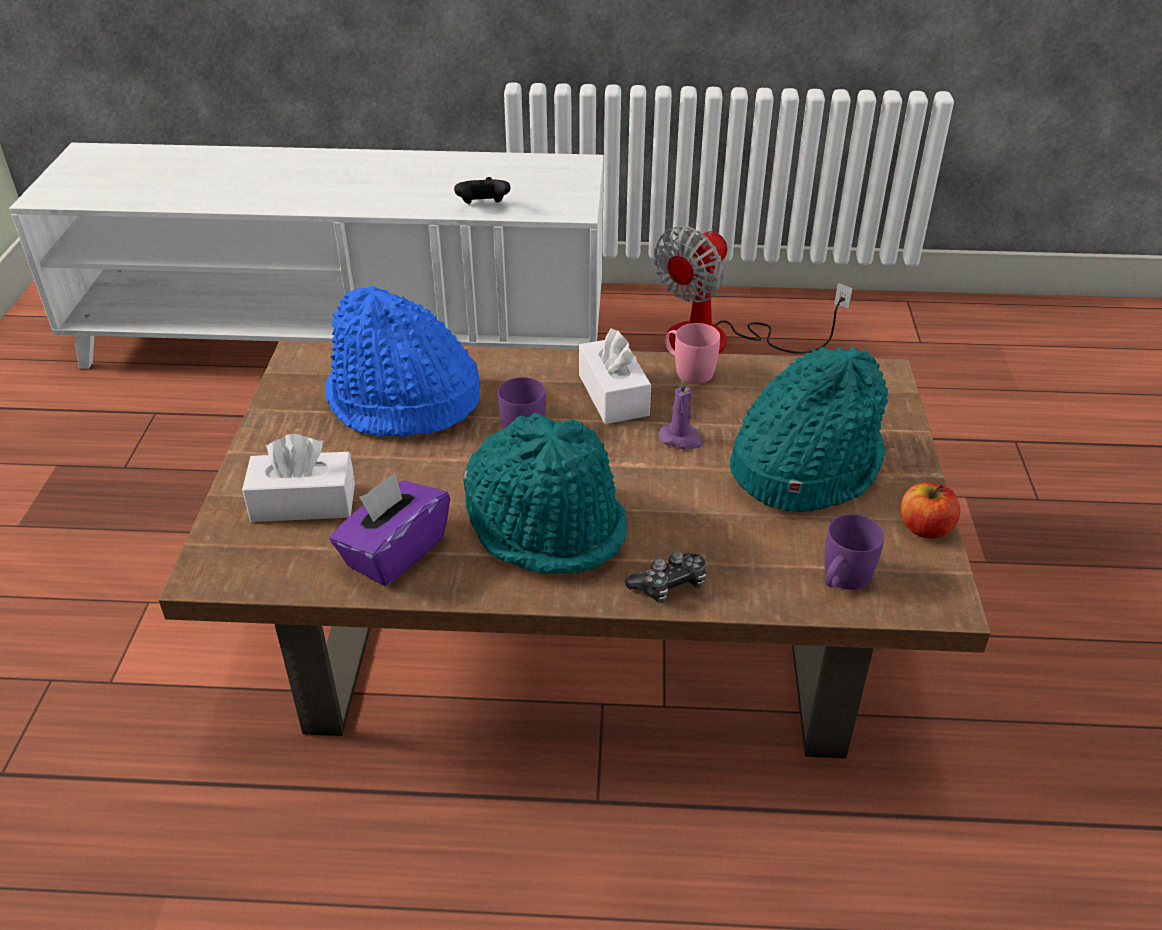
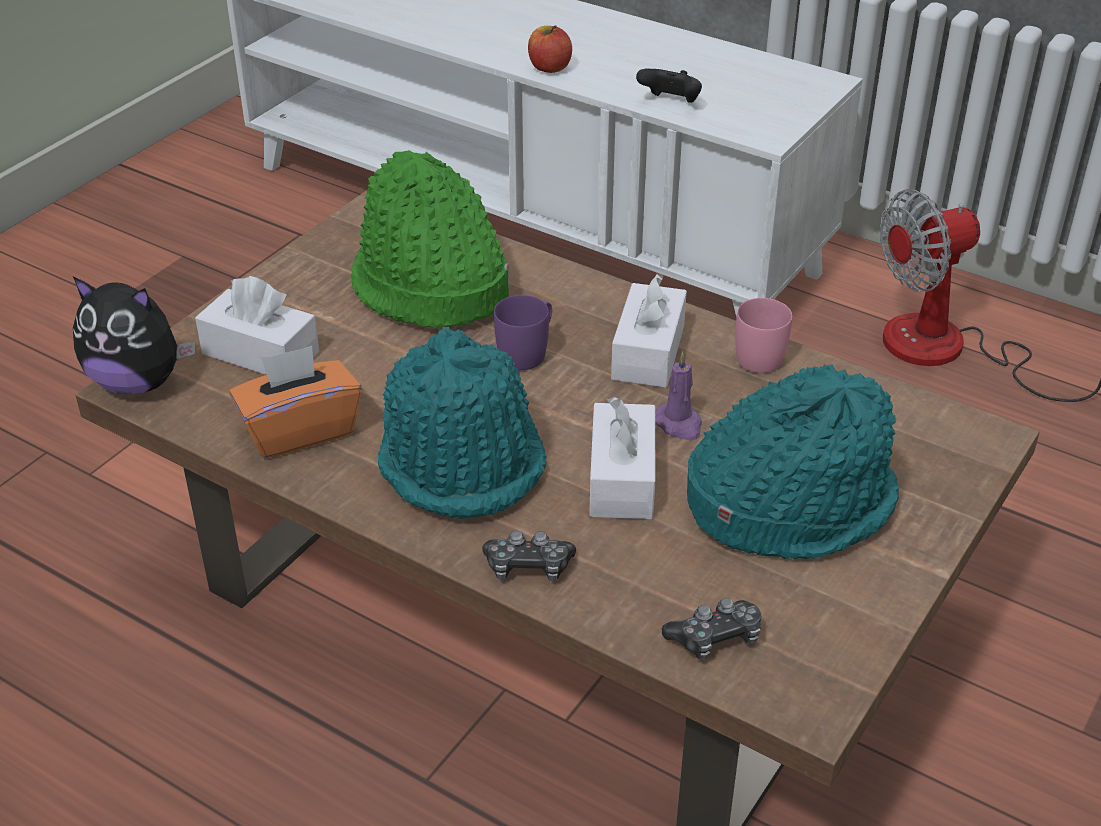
camera: 30 degrees right, 0 degrees up
(212, 567) = (138, 382): none -> plush toy
(394, 552) = (299, 430): purple tissue box -> orange tissue box
(402, 403) = (429, 288): blue hat -> green hat
(677, 493) = (622, 479): none -> white tissue box
(842, 580) = (715, 638): purple mug -> game controller
(925, 528) = (867, 624): apple -> apple (549, 67)

